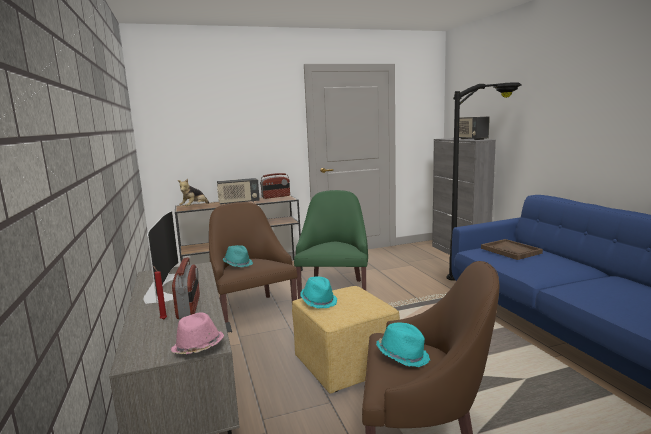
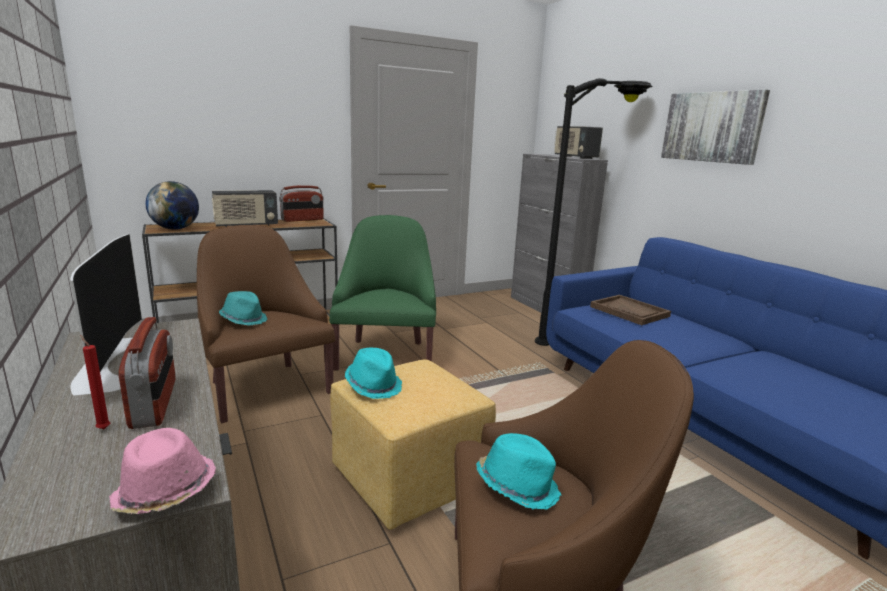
camera: 10 degrees left, 5 degrees up
(194, 207) = (175, 229): plush toy -> globe
(567, 111) = (712, 127): none -> picture

